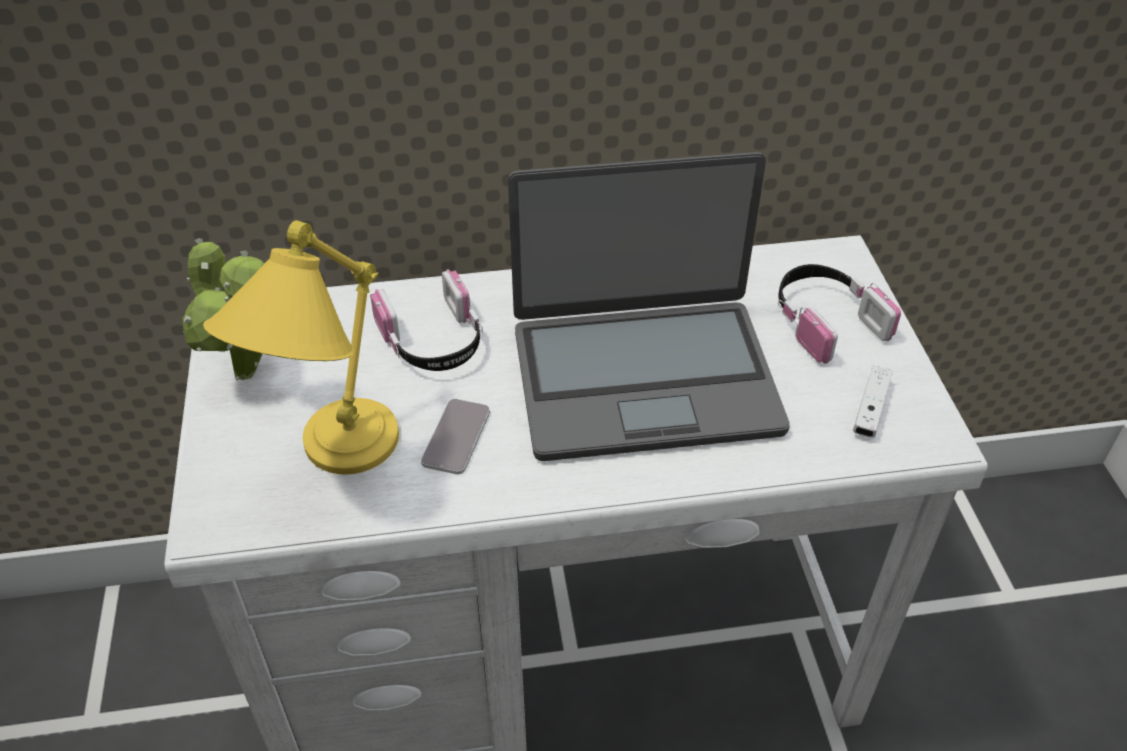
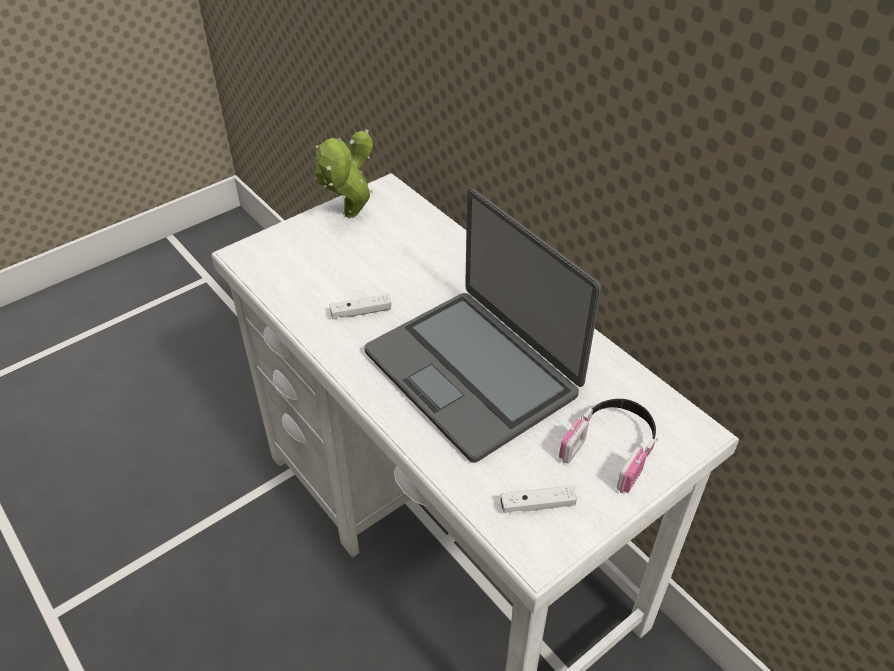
camera: 60 degrees right, 0 degrees up
(330, 463) = (309, 274): yellow table lamp -> none
(433, 342) = (429, 269): headphones -> none
(456, 437) = (361, 312): phone -> white game controller

